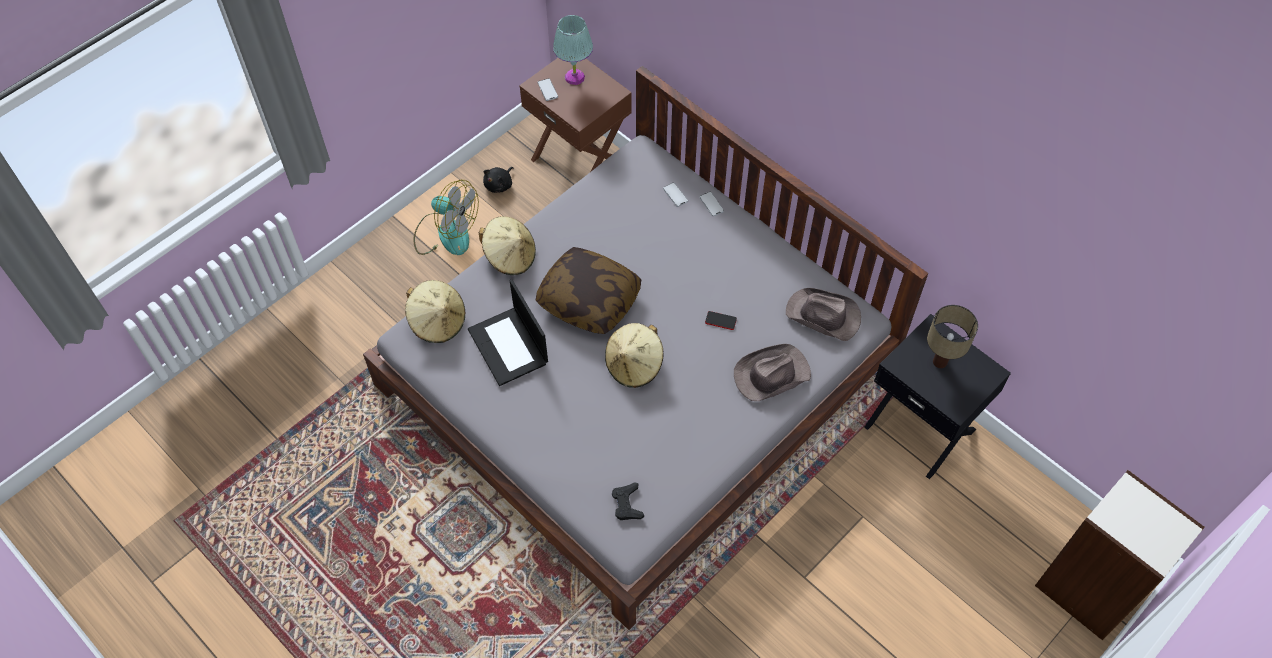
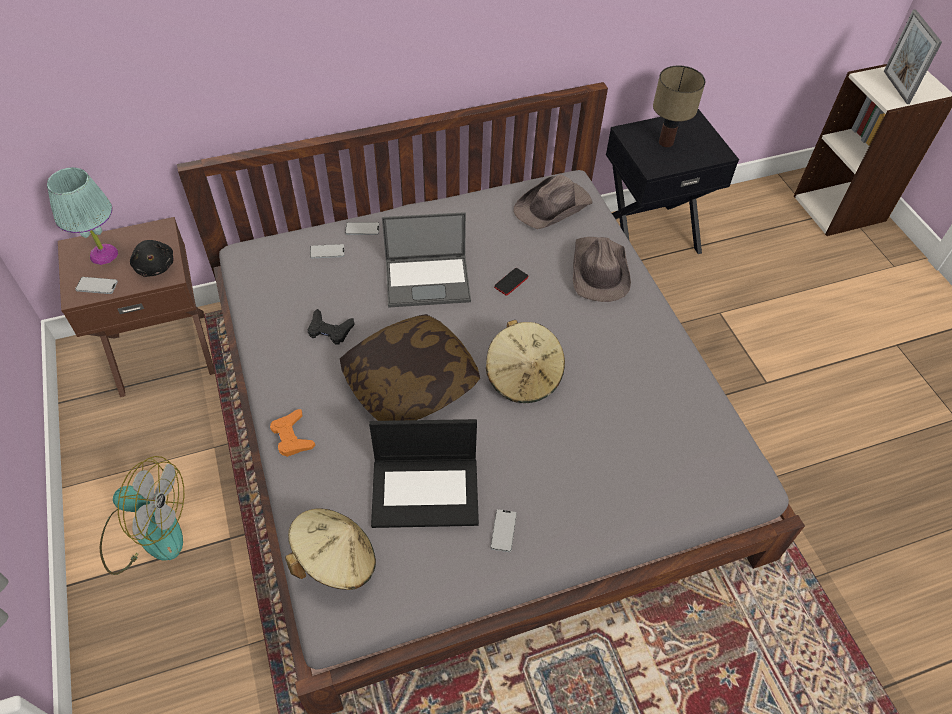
camera: 65 degrees left, 5 degrees down
(446, 233) = (146, 531): fan -> fan turned 45 degrees clockwise
(499, 185) = (126, 443): black plush toy -> black plush toy (155, 266)
(504, 402) = (503, 531): none -> phone
(510, 256) = (292, 436): beige hat -> orange game controller
(627, 504) = (702, 458): black game controller -> black game controller (330, 330)
(688, 268) = (428, 280): none -> laptop
(1134, 518) = (896, 87): none -> picture frame

